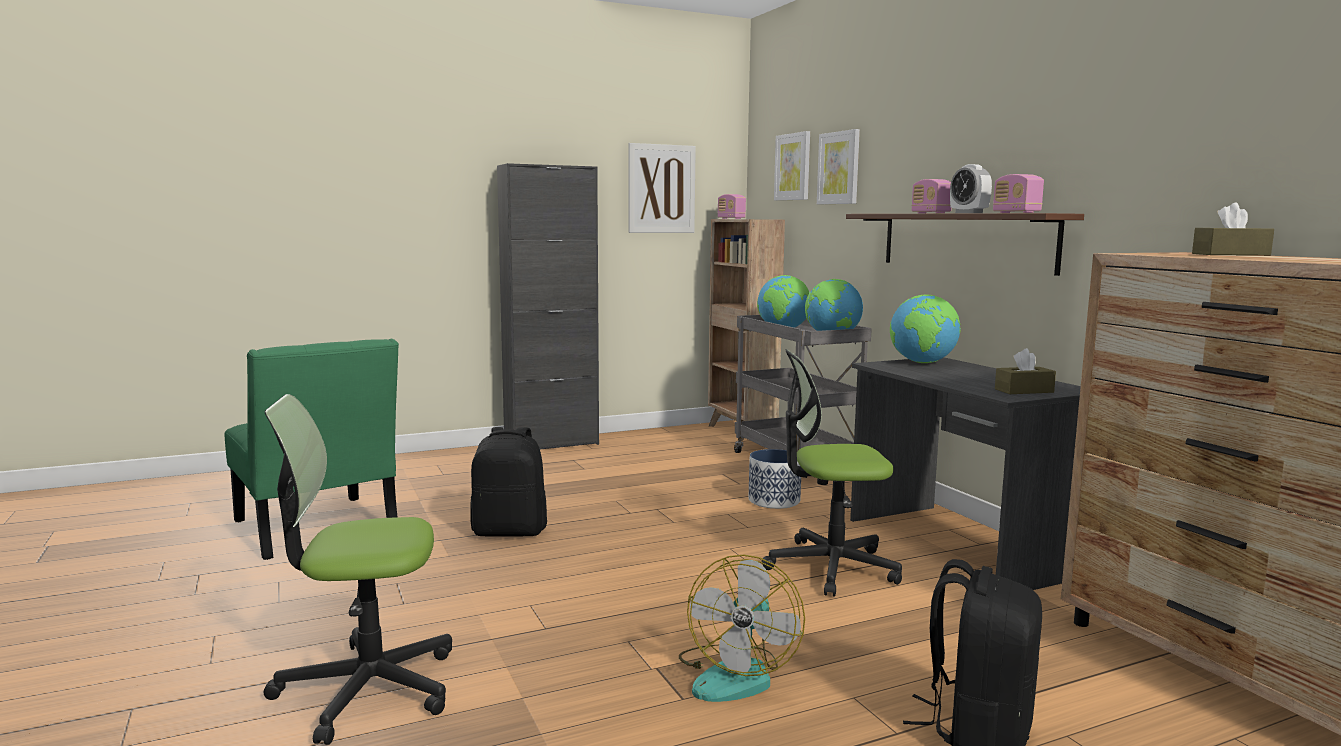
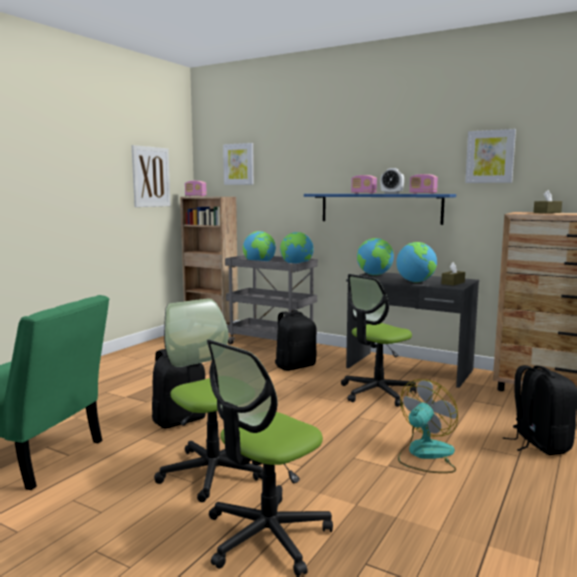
camera: 35 degrees left, 0 degrees up
(440, 599) = (212, 471): none -> office chair
(551, 444) = (104, 361): black cabinet -> none
(736, 674) = (425, 455): fan -> fan turned 120 degrees counterclockwise
(774, 500) = (295, 366): planter -> black backpack
(839, 168) = (280, 166): picture -> picture (490, 156)
(956, 380) = (415, 282): none -> globe
(964, 241) = (380, 208): brown shelf -> blue shelf

